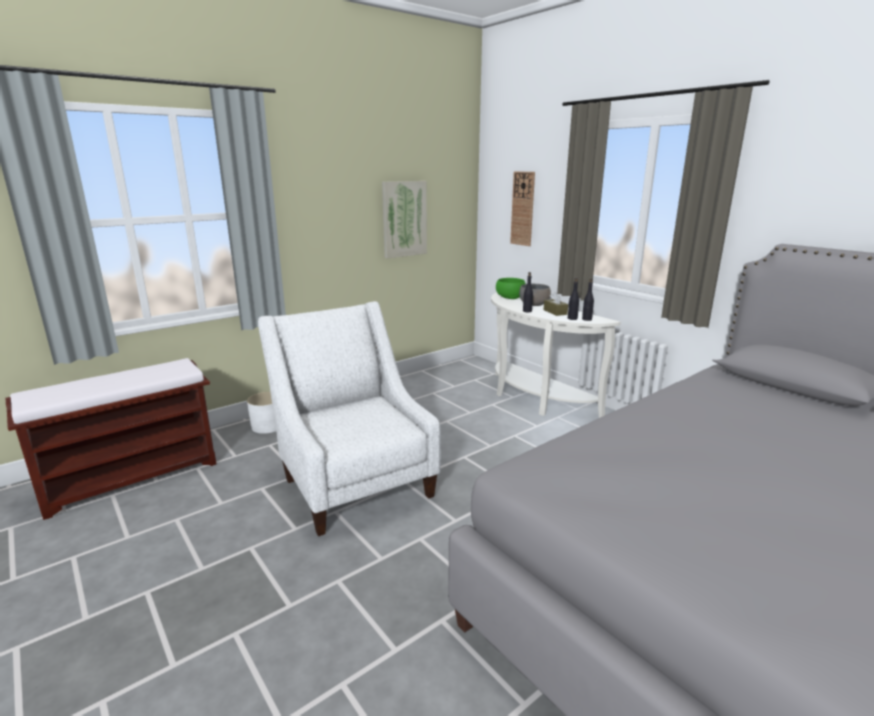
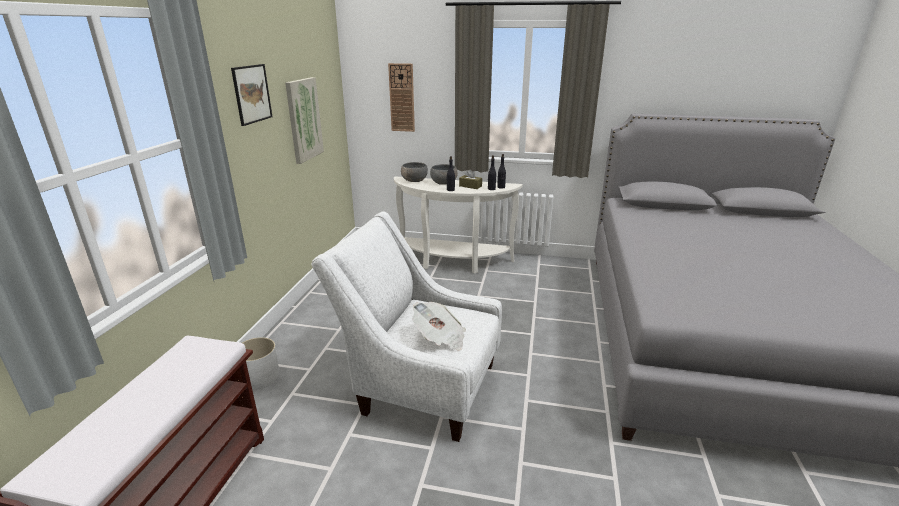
camera: 40 degrees left, 5 degrees up
(332, 187) = (252, 94): none -> picture
(345, 428) = (440, 338): none -> newspaper
(510, 297) = (414, 180): green bowl -> grey bowl

